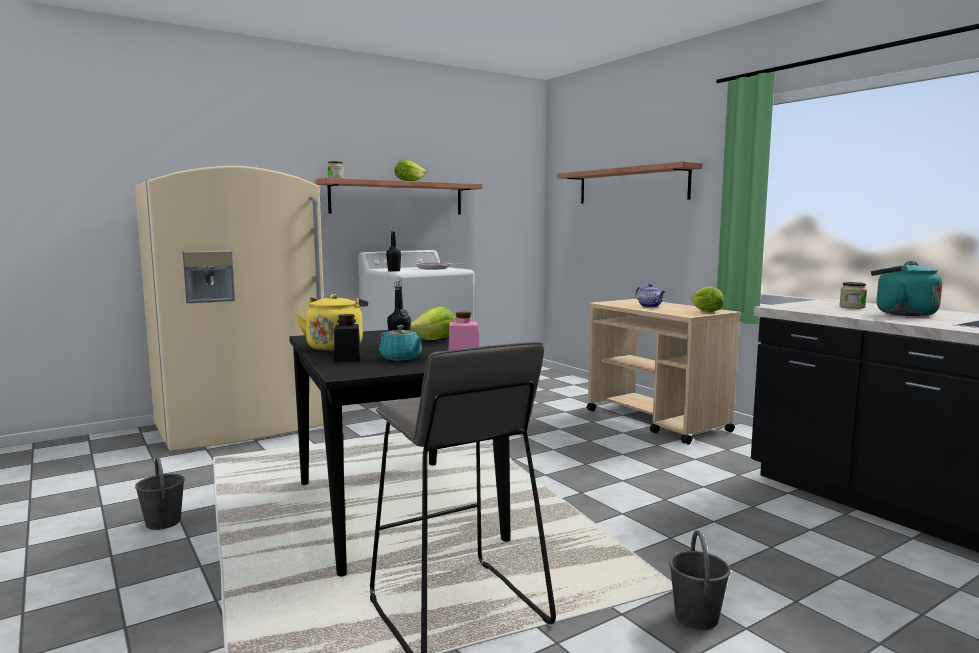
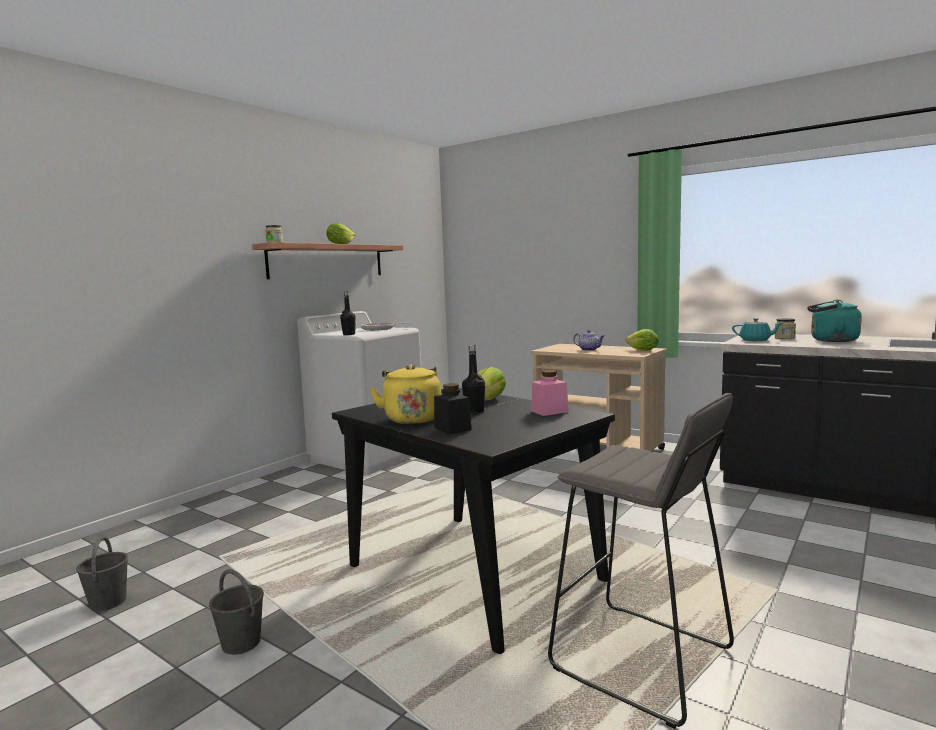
camera: 20 degrees left, 0 degrees up
(243, 427) = (215, 517): beige fridge -> none
(401, 358) = (503, 422): turquoise teapot -> turquoise teapot (756, 340)
(631, 185) = (540, 244): shelf -> none
(696, 617) = (816, 611): grey bucket -> grey bucket (108, 602)

